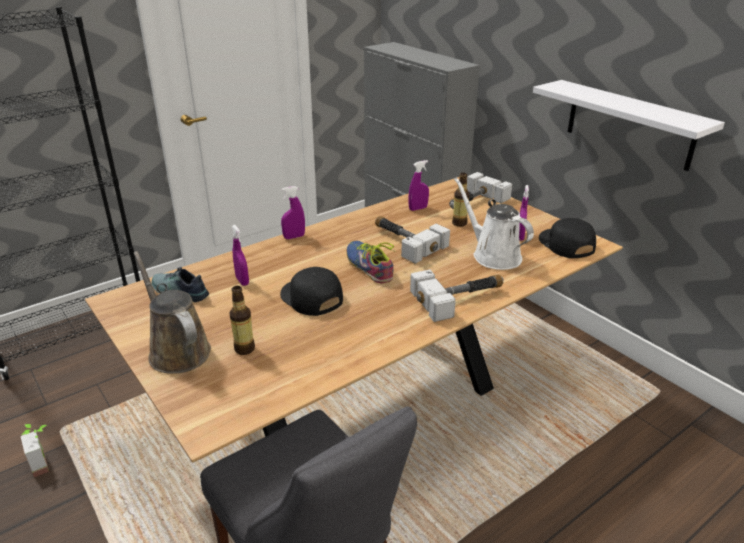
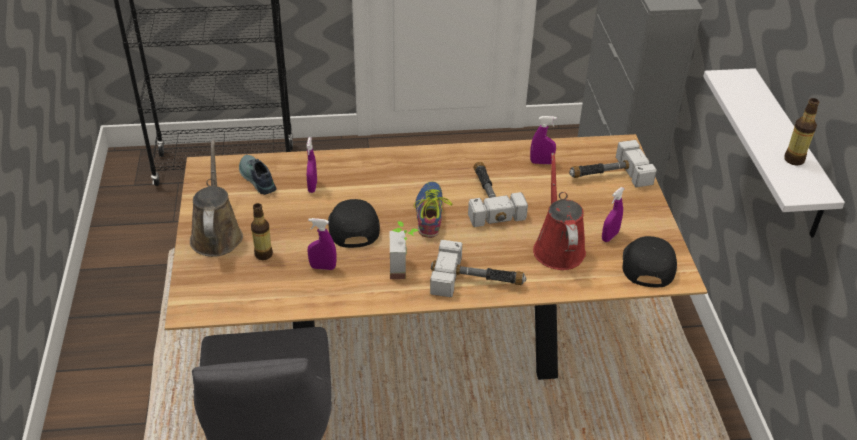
camera: 30 degrees right, 10 degrees up
(45, 462) = (146, 273): potted plant -> potted plant (404, 268)
(294, 237) = (393, 154): purple spray bottle -> purple spray bottle (323, 267)
(459, 223) = (564, 196): bottle -> bottle (794, 159)
(493, 255) = (557, 247): white watering can -> red watering can

